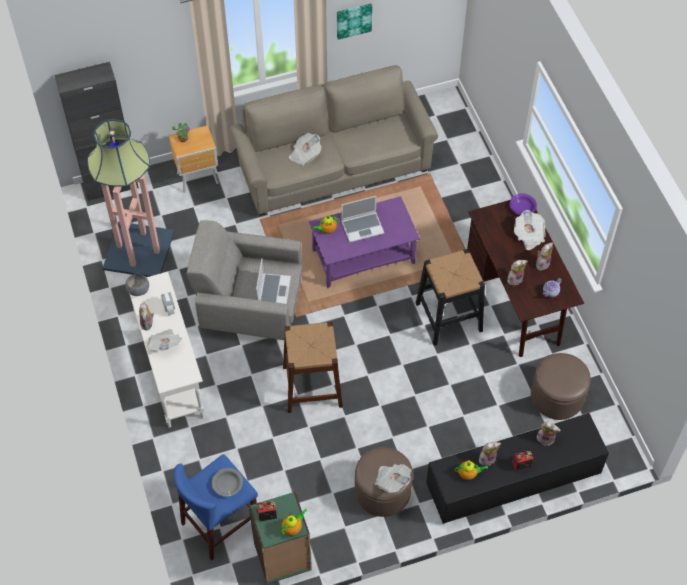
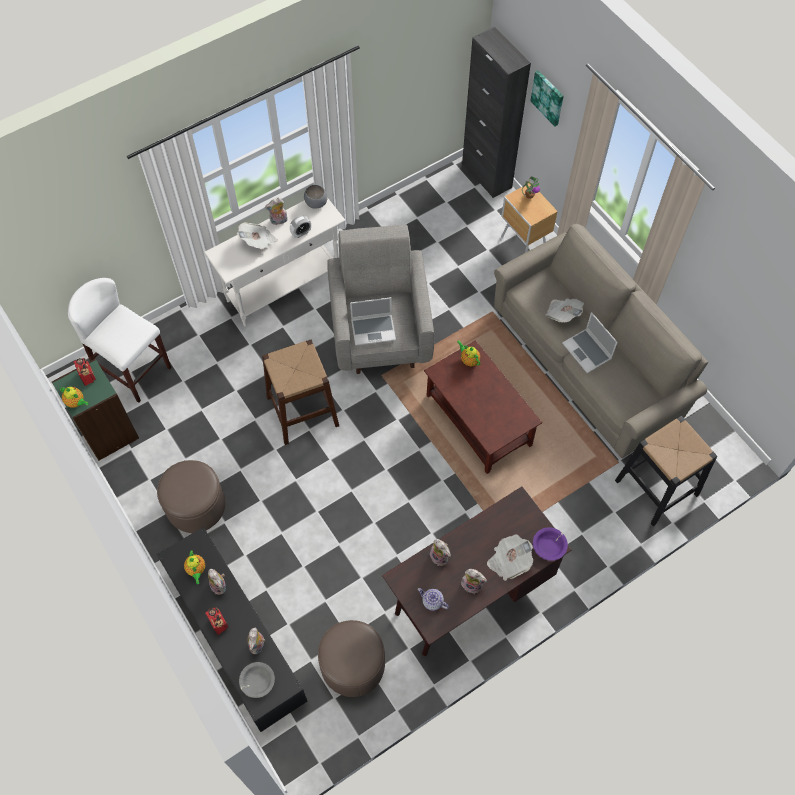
camera: 75 degrees right, 5 degrees up
(138, 250) = (418, 220): floor lamp -> none
(220, 524) = (133, 370): blue stool -> white stool
(227, 484) = (122, 338): grey bowl -> grey bowl (257, 681)
(353, 20) = (714, 275): picture -> picture (548, 97)
(362, 227) = (485, 393): laptop -> laptop (587, 351)
(364, 256) = (479, 421): purple coffee table -> brown coffee table
(392, 481) = (177, 496): newspaper -> none
(448, 317) = (426, 524): black stool -> black stool (656, 487)

